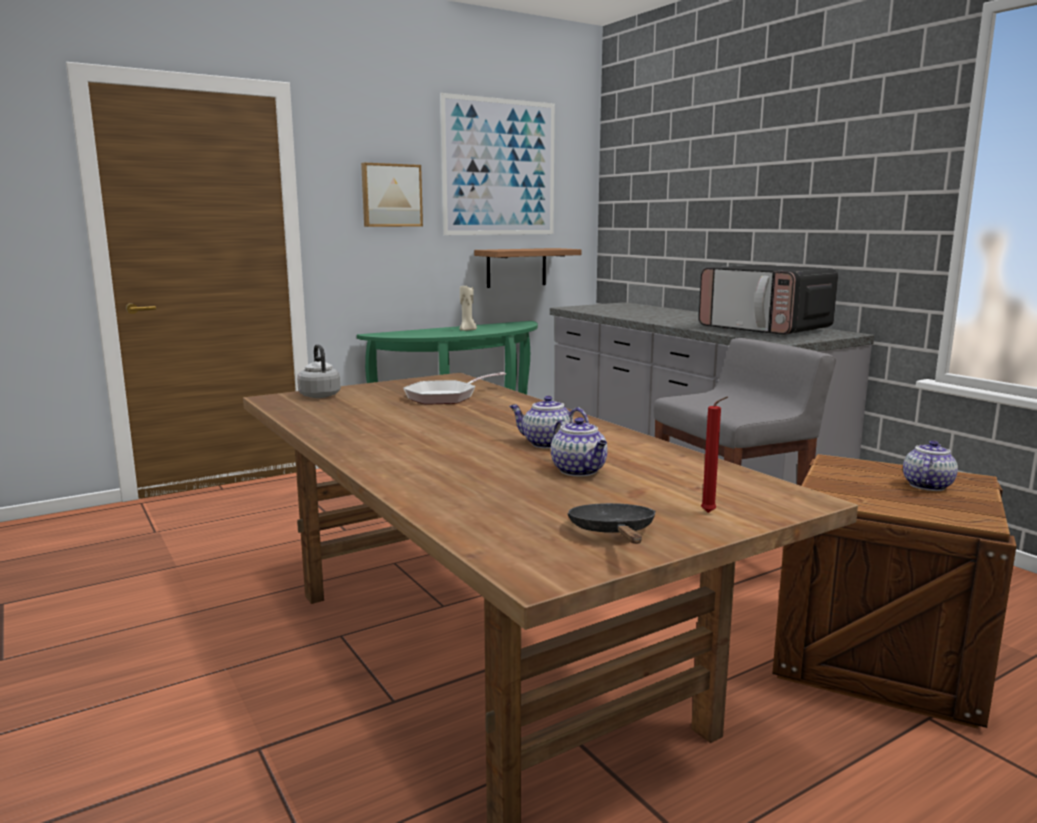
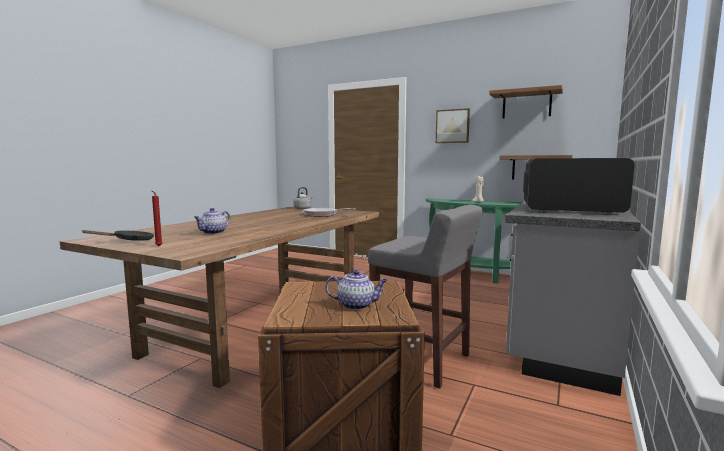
camera: 60 degrees right, 5 degrees down
(499, 167) = (526, 104): picture -> shelf
(546, 444) = (254, 227): teapot -> none
(765, 329) = (569, 210): microwave -> microwave turned 90 degrees clockwise

